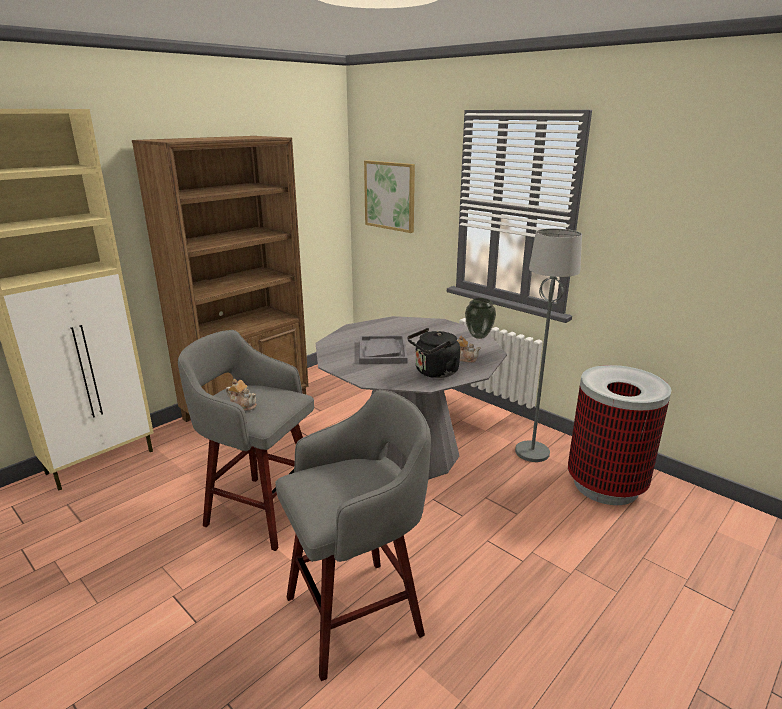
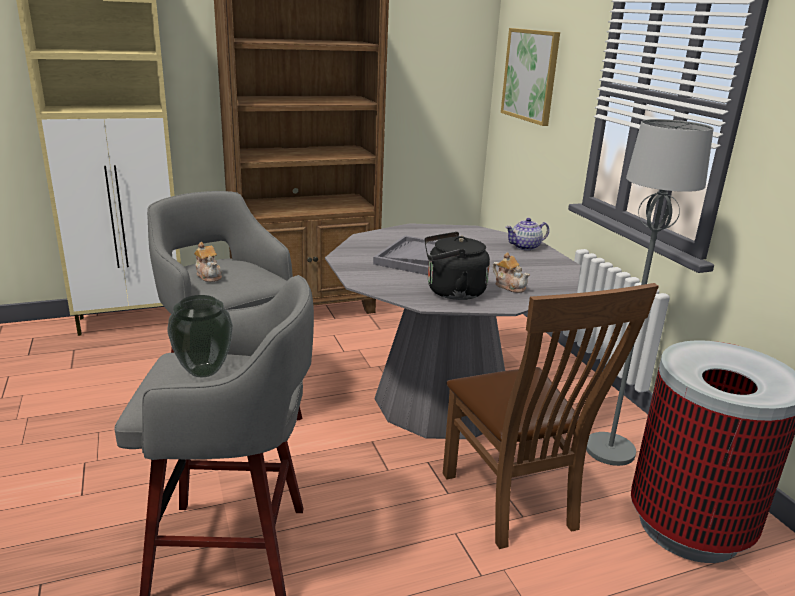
camera: 25 degrees right, 0 degrees up
(442, 326) = (525, 247): none -> teapot
(478, 336) = (561, 267): vase -> vase (203, 372)
(506, 508) = (514, 505): none -> brown chair

